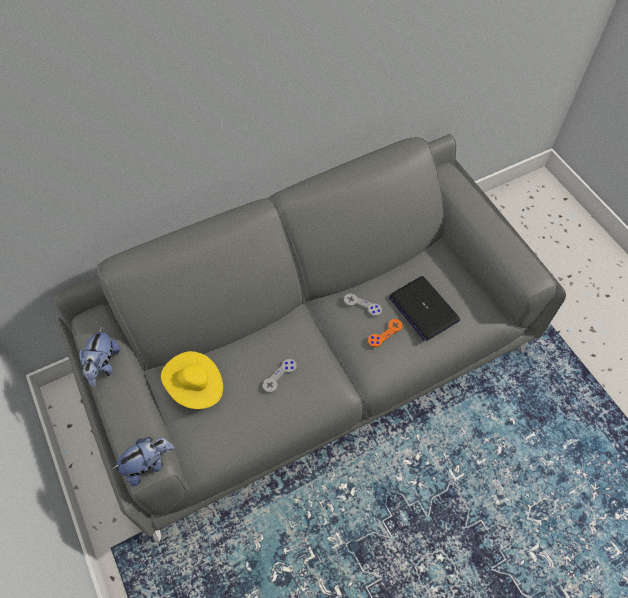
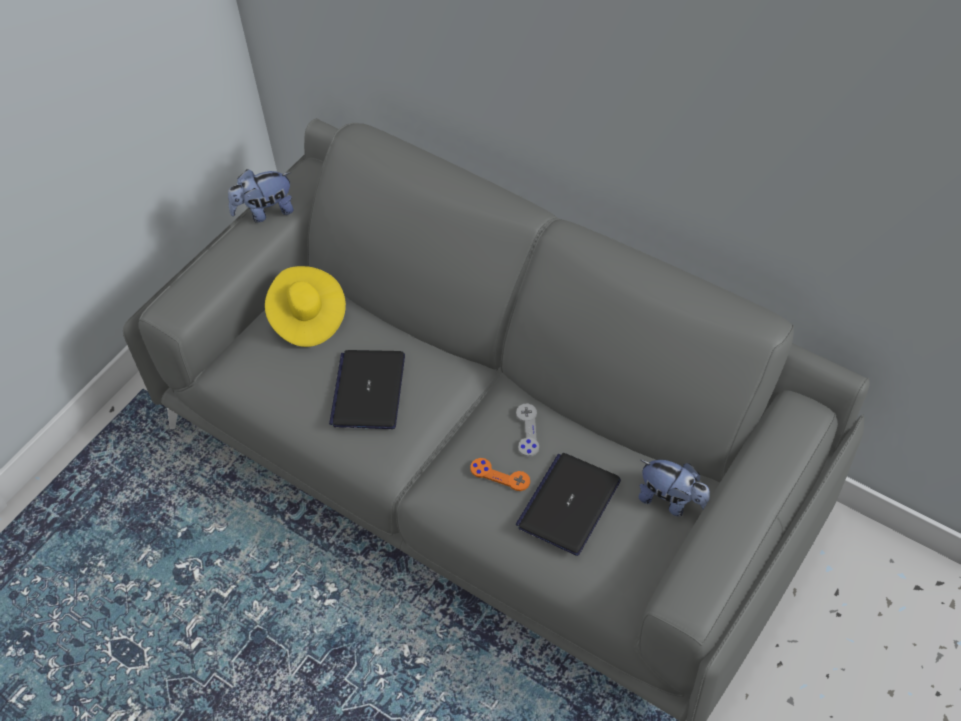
camera: 65 degrees right, 5 degrees down
(148, 464) = (174, 311): plush toy -> plush toy (672, 501)
(279, 376) = (368, 390): grey game controller -> laptop

